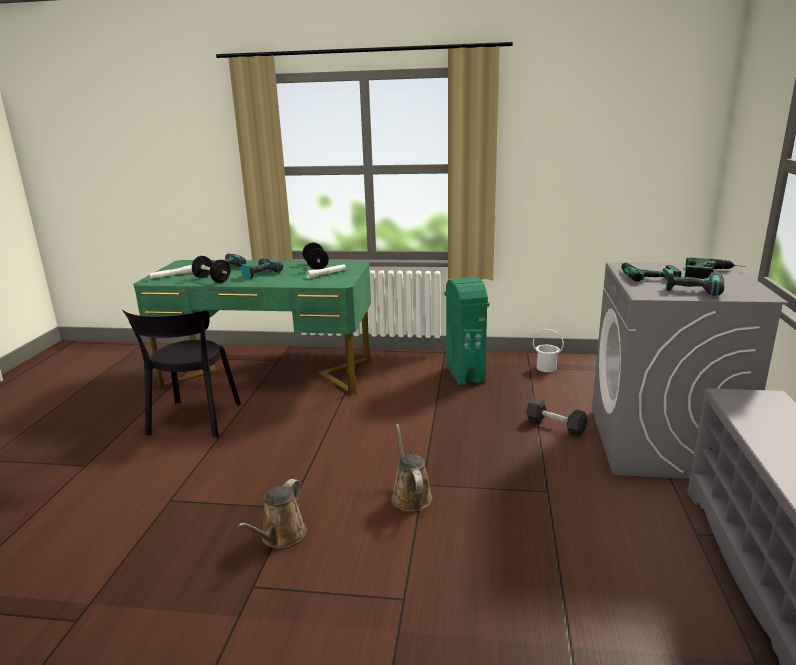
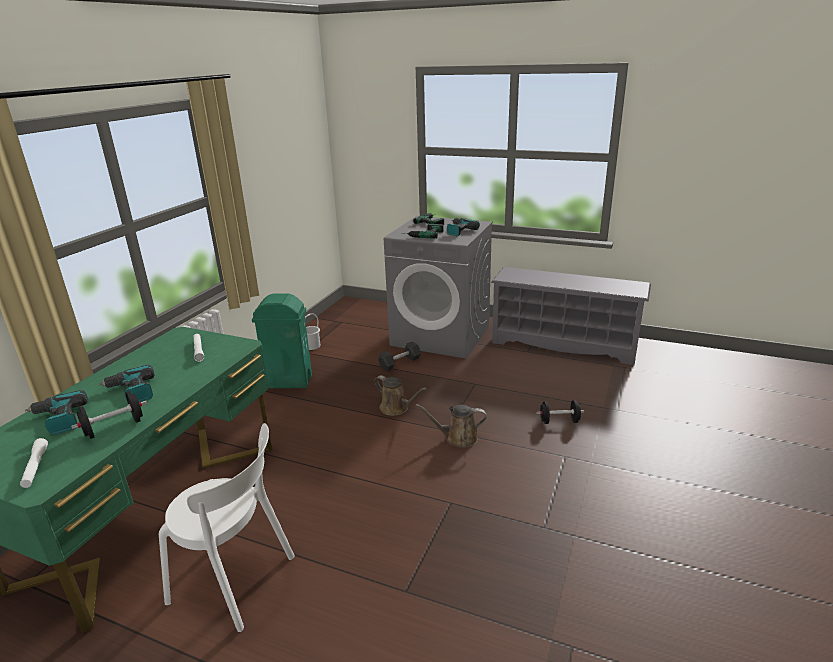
camera: 75 degrees left, 5 degrees up
(193, 421) = (237, 581): black chair -> white chair
(281, 536) = (488, 510): brown watering can -> brown watering can (396, 408)
(316, 266) = (155, 355): black dumbbell -> black dumbbell (559, 421)

